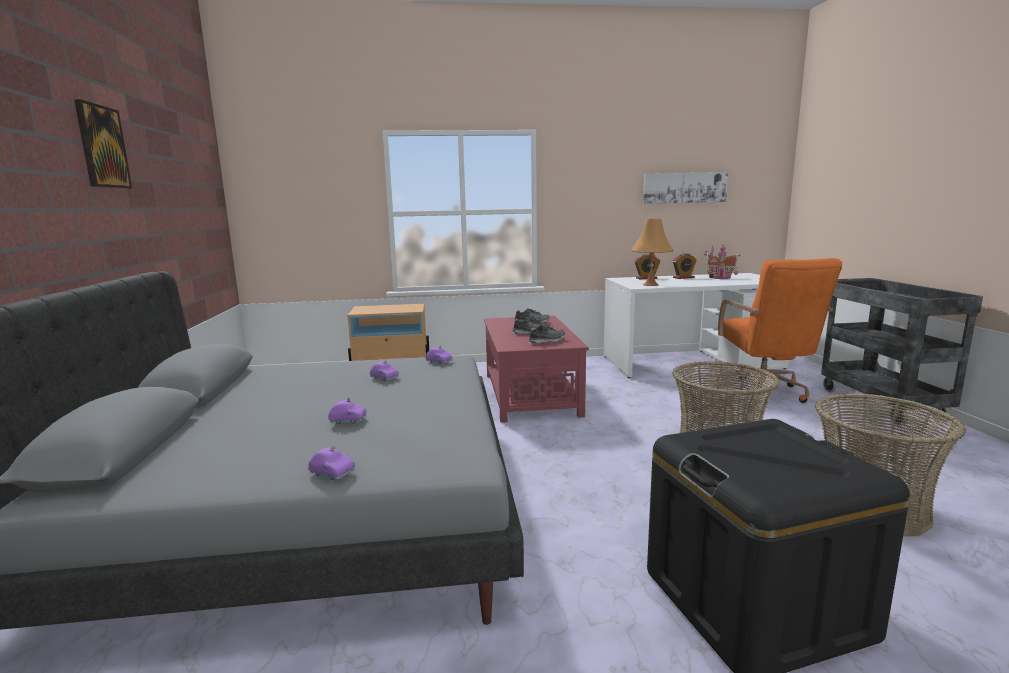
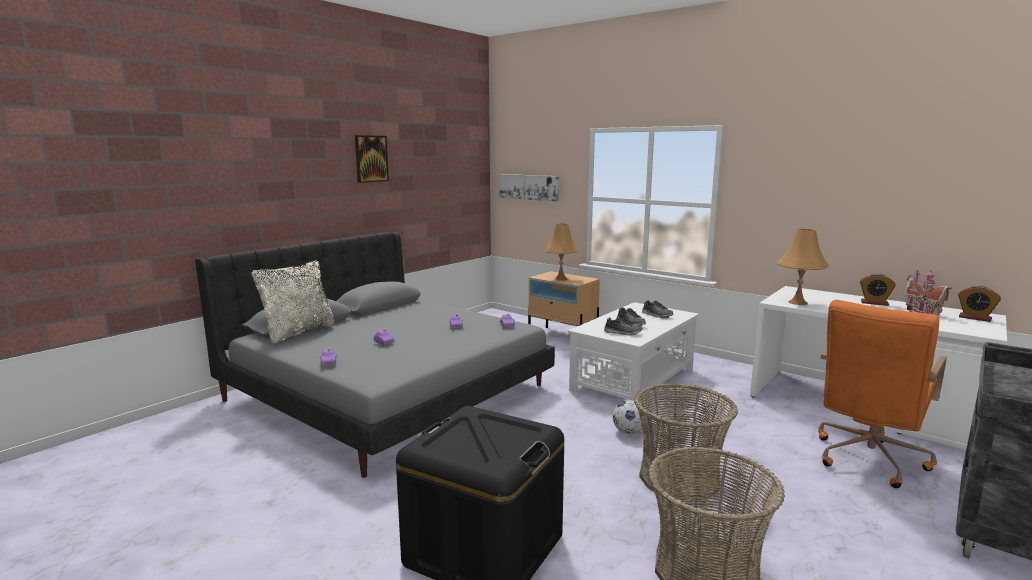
camera: 45 degrees right, 0 degrees up
(149, 458) = (299, 333): none -> beige pillow
(387, 310) = (561, 279): none -> orange table lamp
(530, 393) = (634, 379): red coffee table -> white coffee table
(617, 435) = (628, 432): none -> football
(646, 278) = (826, 295): alarm clock -> alarm clock (975, 318)
(684, 188) = (904, 193): picture -> picture (529, 187)

